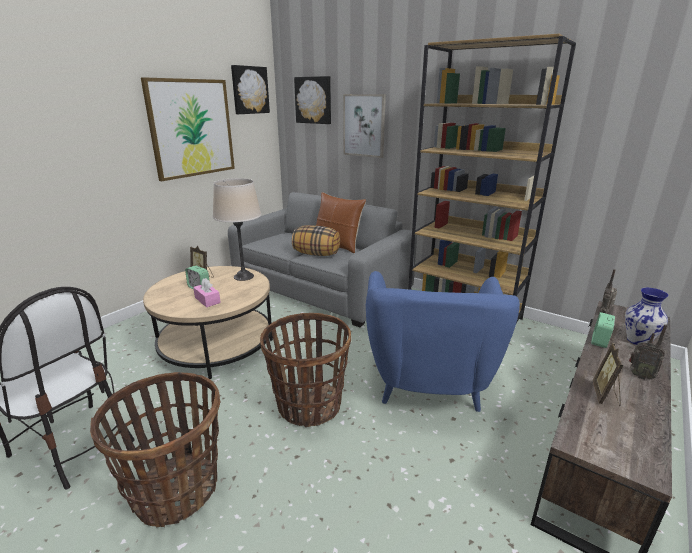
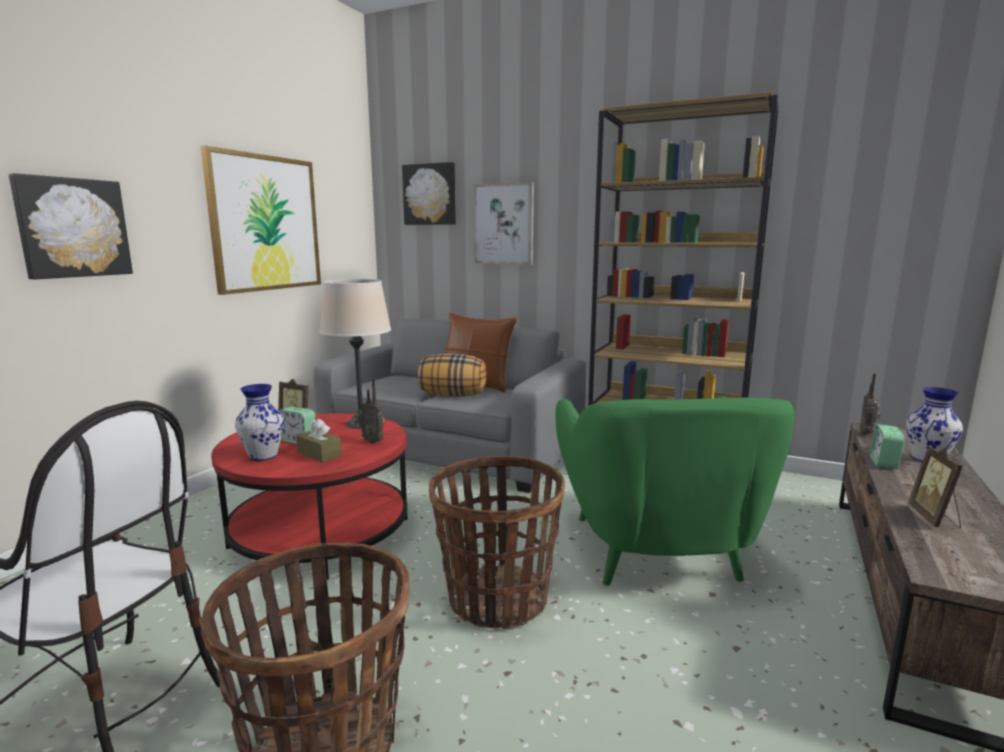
camera: 10 degrees left, 10 degrees down
(173, 299) = (262, 456): none -> vase
(207, 300) = (319, 454): pink tissue box -> brown tissue box
(217, 344) = (321, 532): beige coffee table -> red coffee table
(249, 90) = (341, 180): picture -> picture (72, 228)
(428, 381) = (655, 550): blue armchair -> green armchair
(639, 375) = (957, 494): radio -> radio (373, 441)

